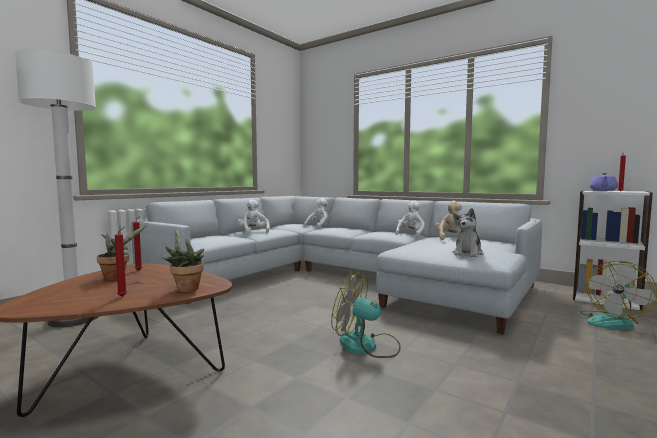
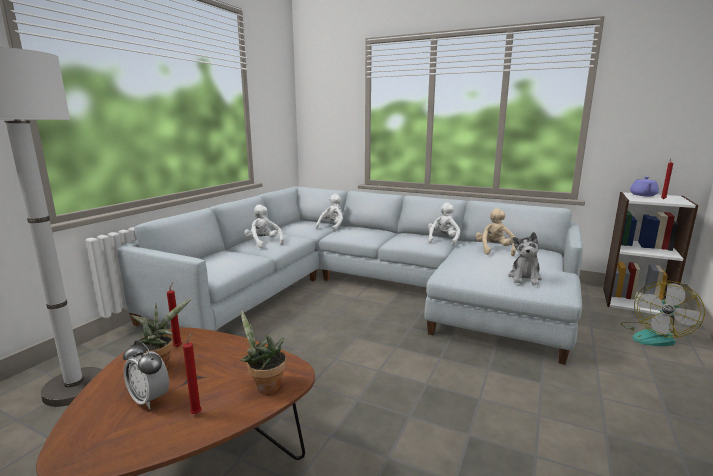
camera: 10 degrees left, 10 degrees up
(95, 289) = (149, 399): none -> alarm clock
(366, 346) = (441, 398): fan -> none

